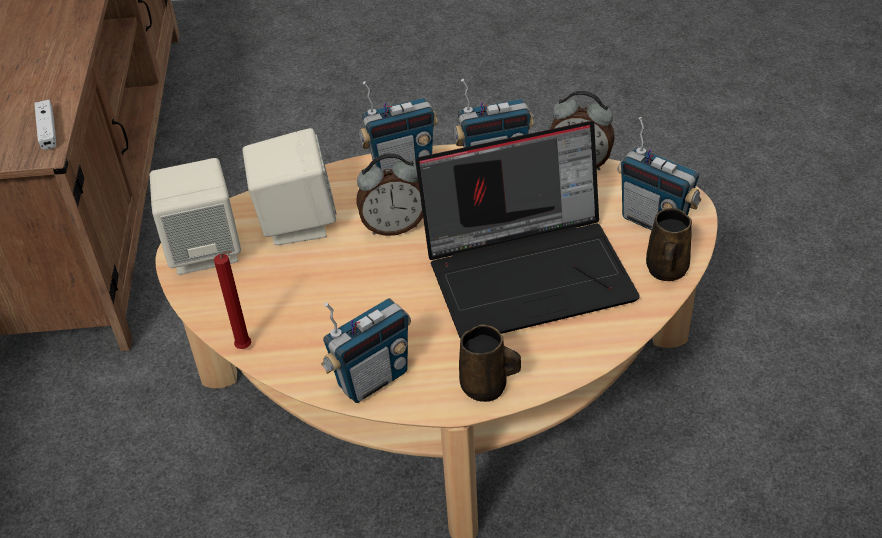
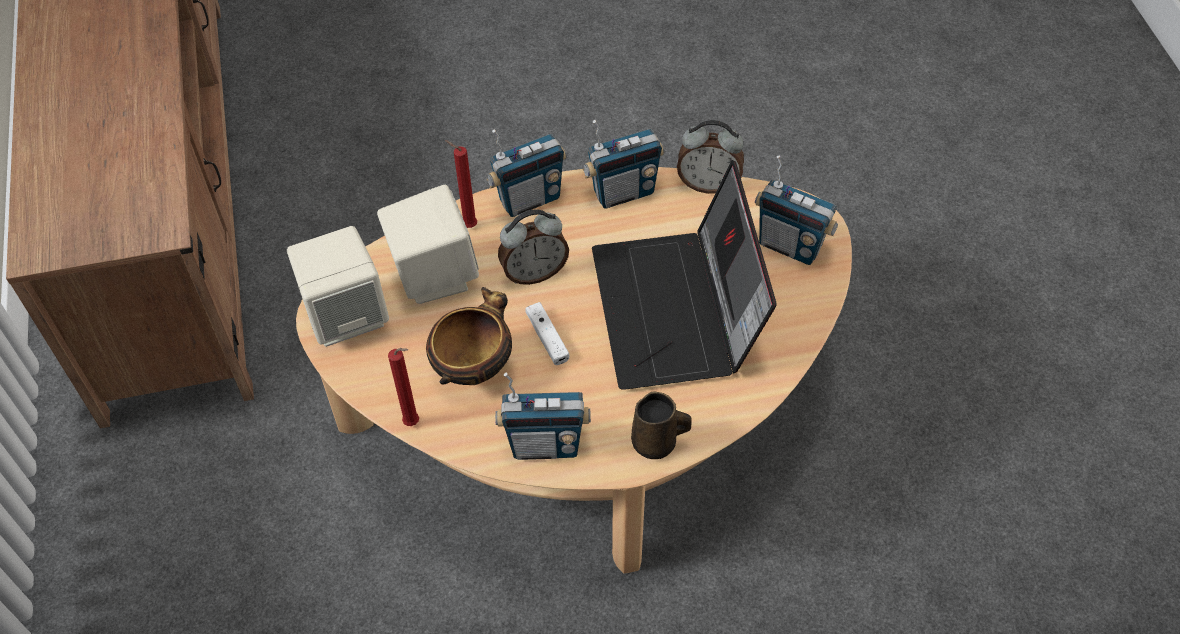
camera: 10 degrees left, 10 degrees up
(47, 130) = (161, 203): white game controller -> white game controller (547, 338)
(316, 304) = (474, 367): none -> bowl
(338, 183) = (467, 225): none -> red candle
(372, 379) = (545, 445): radio -> radio turned 45 degrees clockwise
(530, 271) = (678, 312): laptop -> laptop turned 105 degrees clockwise
(666, 271) = (808, 301): brown mug -> none

